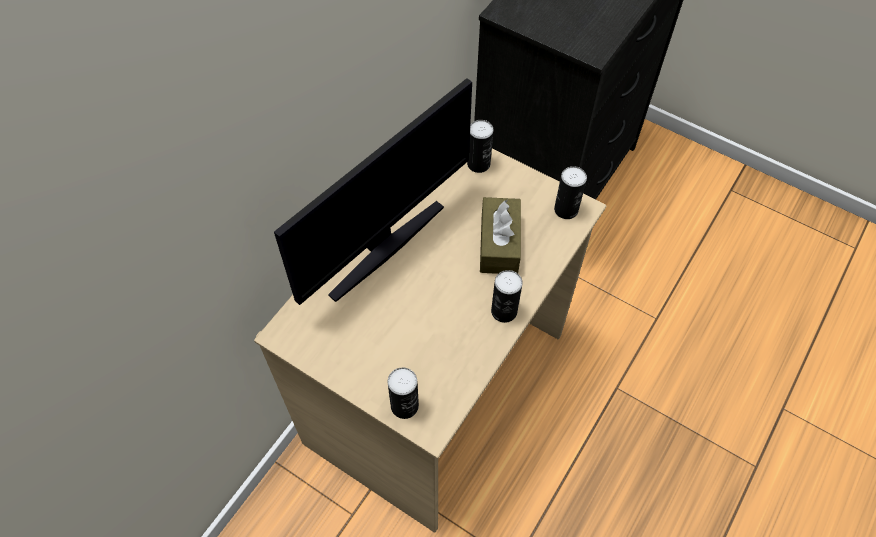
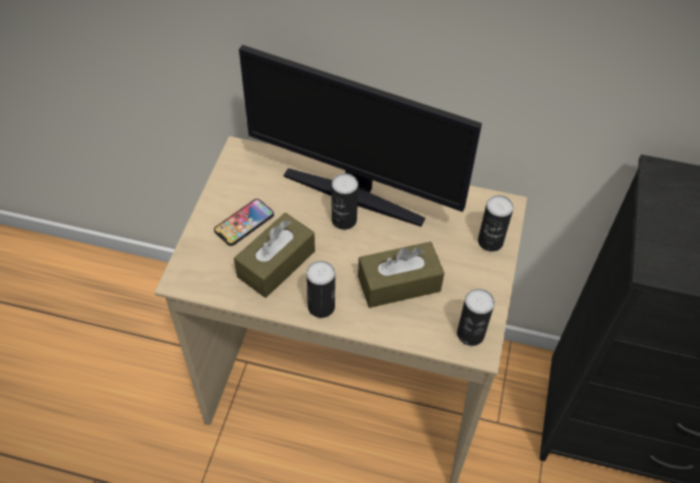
camera: 70 degrees right, 5 degrees down
(381, 352) = (244, 223): none -> phone
(404, 406) = (196, 254): can -> can (344, 220)
(443, 336) = (276, 264): none -> brown tissue box

